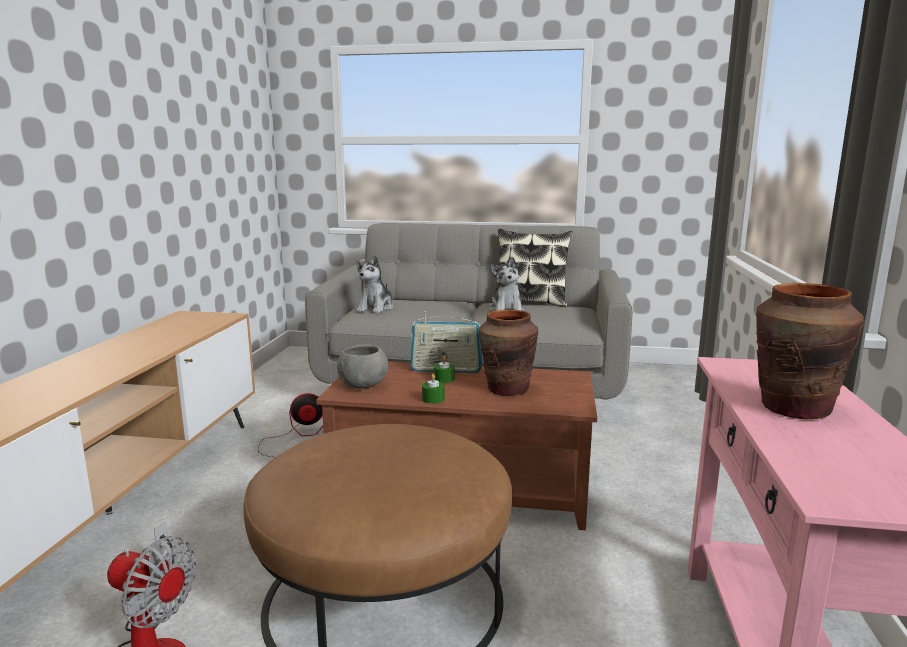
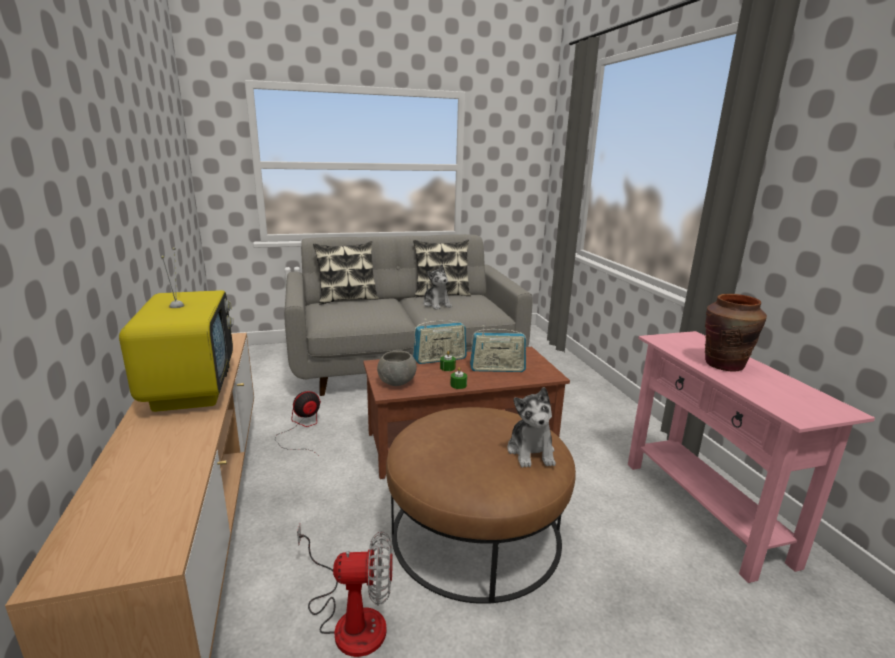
camera: 25 degrees left, 5 degrees up
(126, 353) = (191, 389): none -> television
(376, 308) = (335, 313): plush toy -> plush toy (531, 451)
(409, 297) = (347, 299): none -> pillow
(507, 389) = (497, 369): brown vase -> radio

